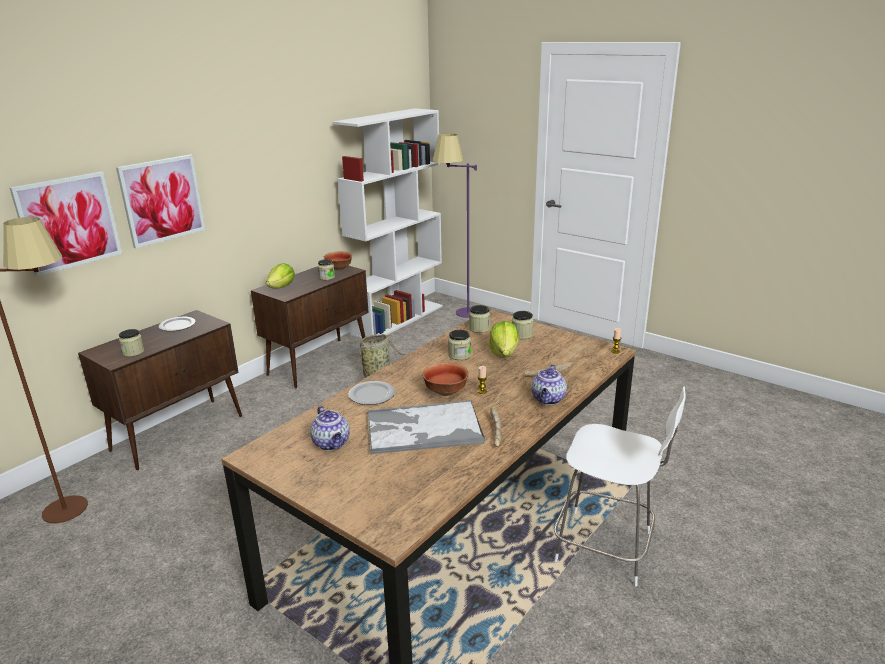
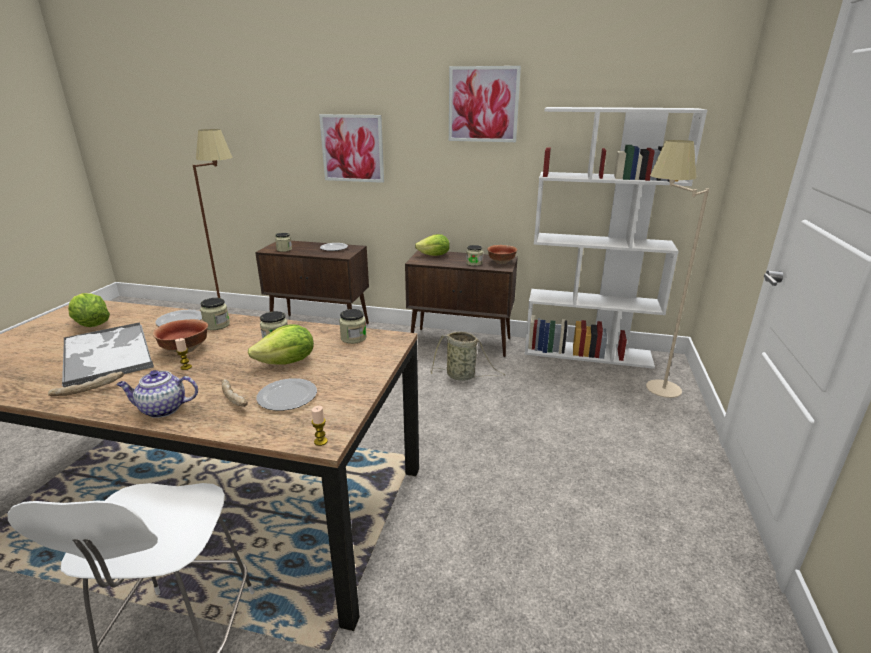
camera: 65 degrees right, 0 degrees up
(68, 222) = (284, 147): picture -> picture (483, 104)
(332, 443) = (91, 325): teapot -> lettuce
(459, 315) = (647, 384): purple floor lamp -> beige floor lamp
(522, 335) = (348, 364): jar -> jar (217, 325)
(556, 357) = (286, 397): none -> plate

